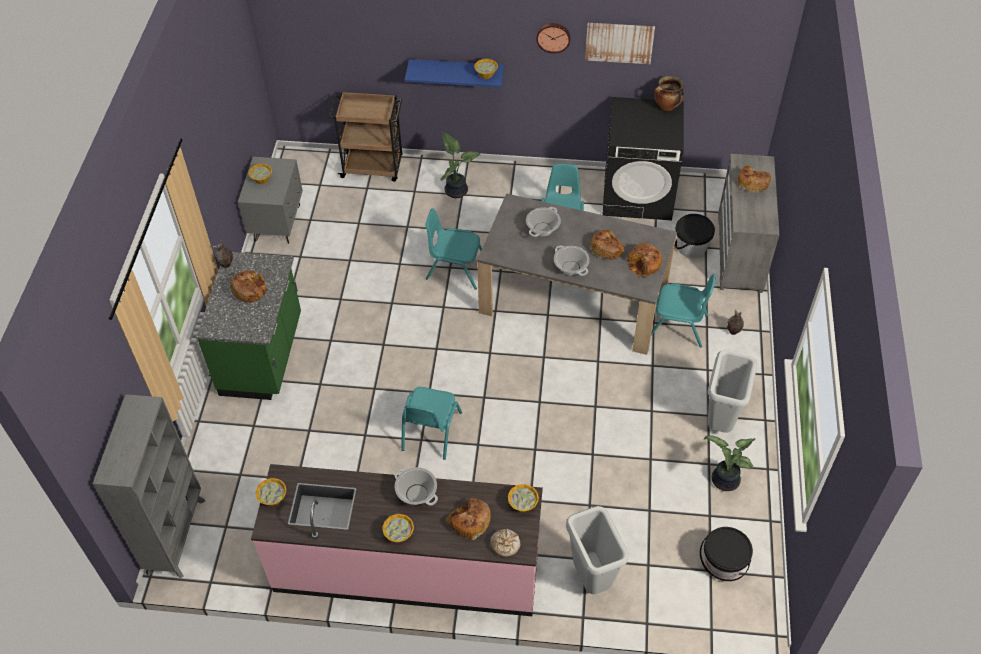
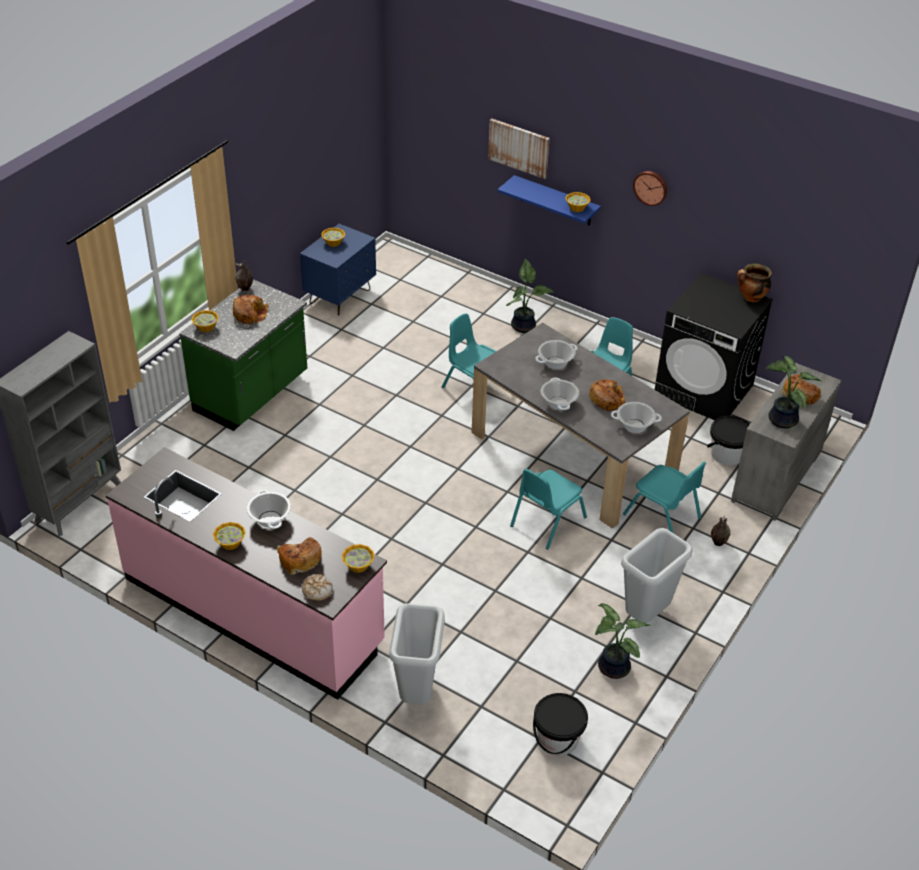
camera: 25 degrees right, 10 degrees down
(273, 498) = (146, 472): bowl -> bowl (206, 327)
(277, 223) = (340, 296): grey nightstand -> blue nightstand
(373, 167) = (459, 281): brown cart -> none
(430, 431) = (355, 510): turquoise chair -> turquoise chair (547, 521)
(619, 42) = (714, 211): picture -> picture (519, 147)
(644, 264) = (634, 425): bread -> cooking pot
(753, 212) = (780, 419): none -> potted plant

